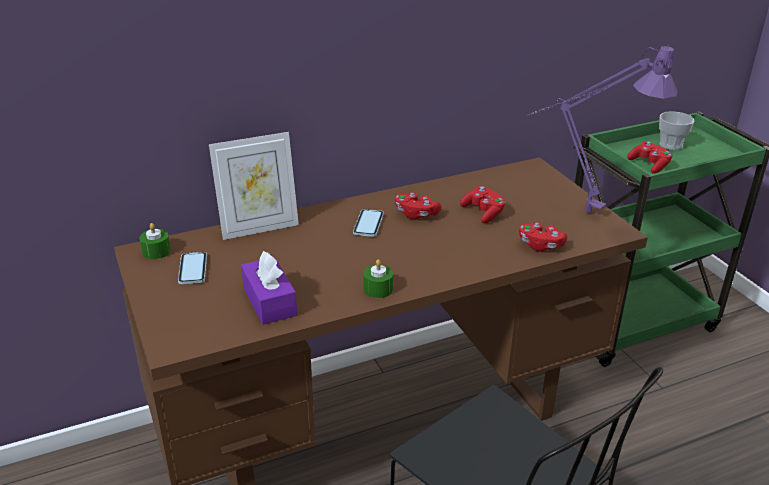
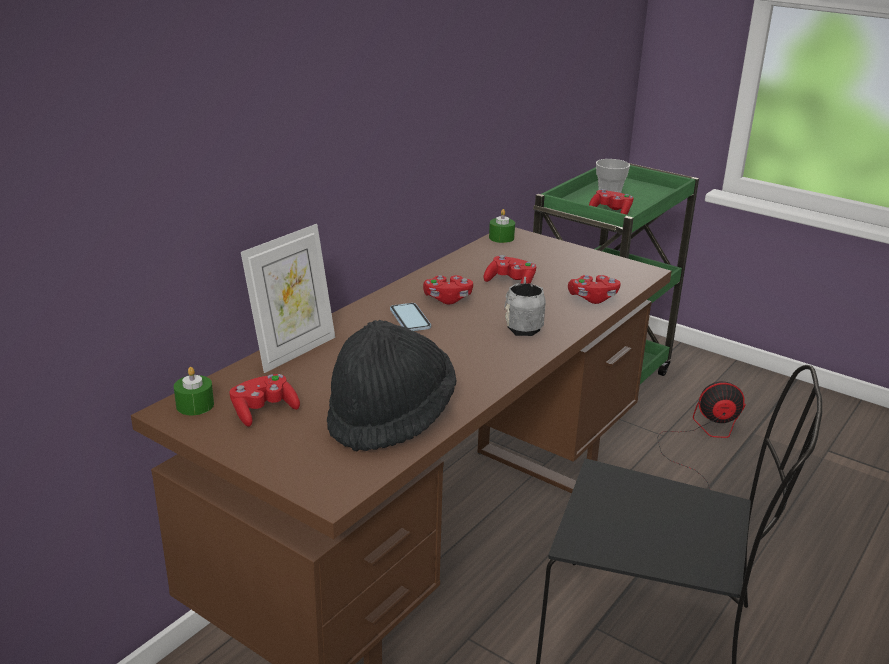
camera: 30 degrees left, 5 degrees down
(193, 269) = (264, 411): phone -> red game controller
(269, 301) = (390, 417): purple tissue box -> black hat
(378, 289) = (489, 374): green candle -> green candle (501, 238)
(451, 255) = (523, 326): none -> grey mug
(579, 210) = (592, 261): purple table lamp -> none
(701, 402) = (703, 437): none -> fan

